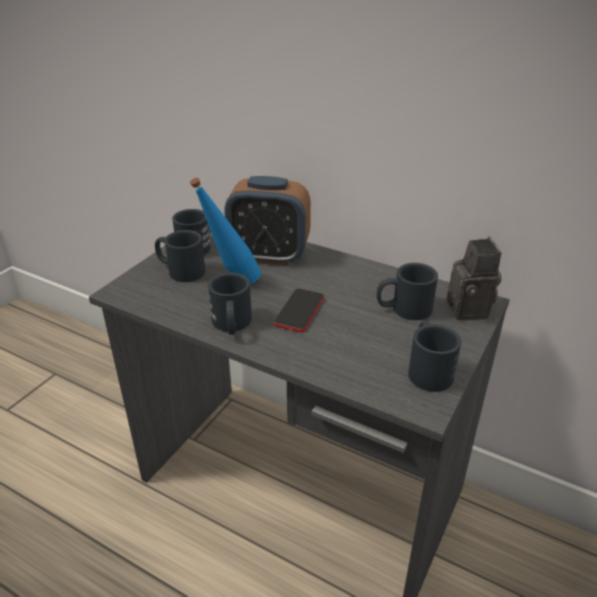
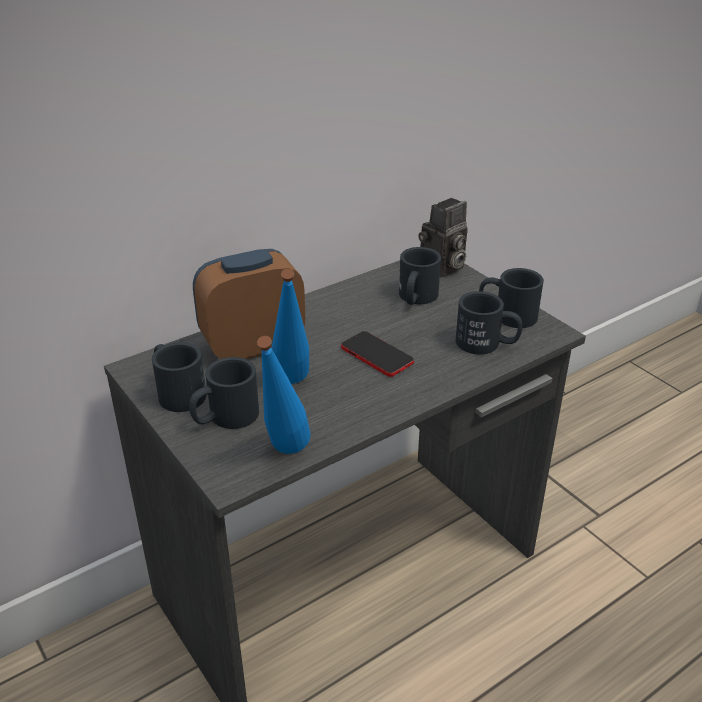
camera: 65 degrees left, 0 degrees up
(149, 305) = (284, 457): none -> blue bottle
(232, 325) = (370, 404): black mug -> black mug (487, 344)
(269, 256) = (252, 346): alarm clock -> alarm clock turned 150 degrees counterclockwise
(471, 310) = (442, 268): camera -> camera turned 120 degrees clockwise

